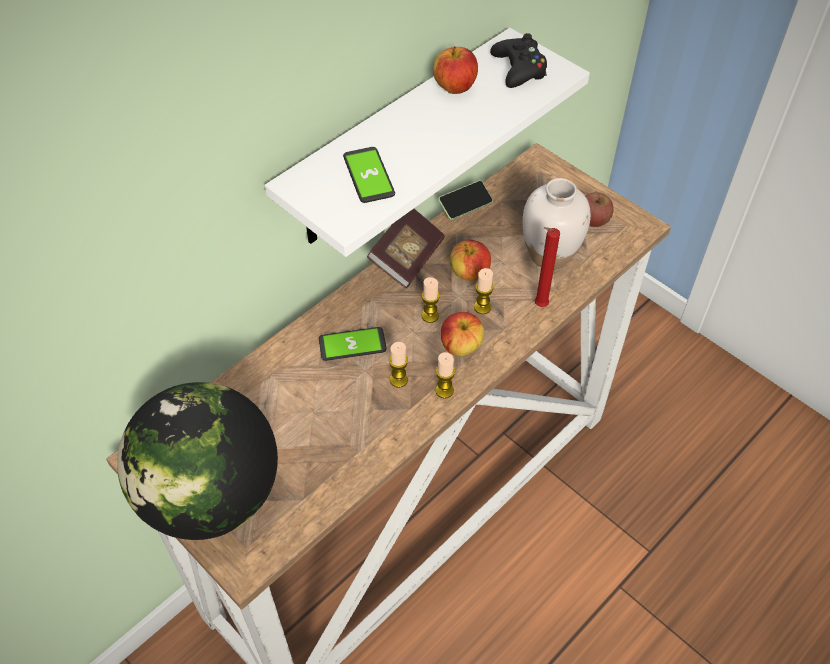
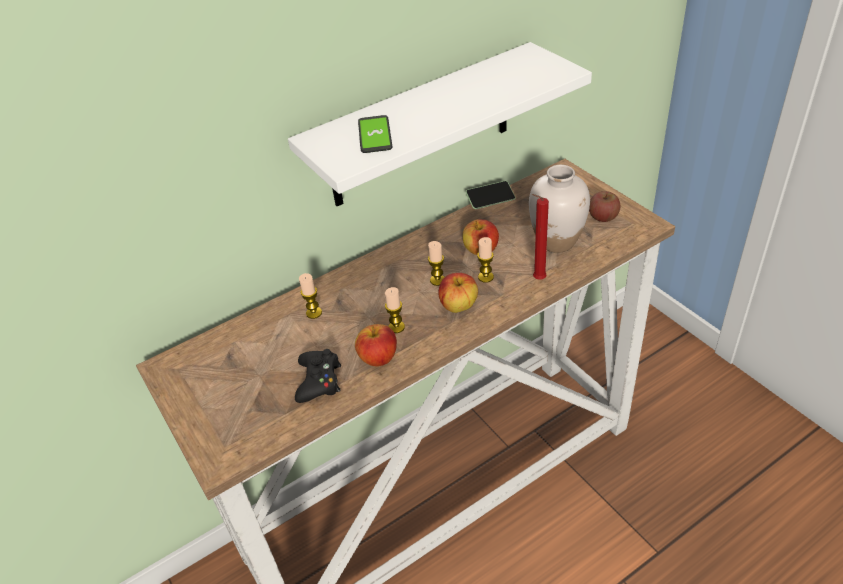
camera: 15 degrees right, 10 degrees down
(212, 496) = (210, 402): globe -> none
(352, 344) = (364, 297): phone -> none
(407, 258) = (429, 236): book -> none
(444, 390) = (434, 339): candle -> candle (314, 313)
(455, 87) = (469, 79): apple -> apple (378, 358)
(519, 69) = (529, 68): black game controller -> black game controller (319, 381)

